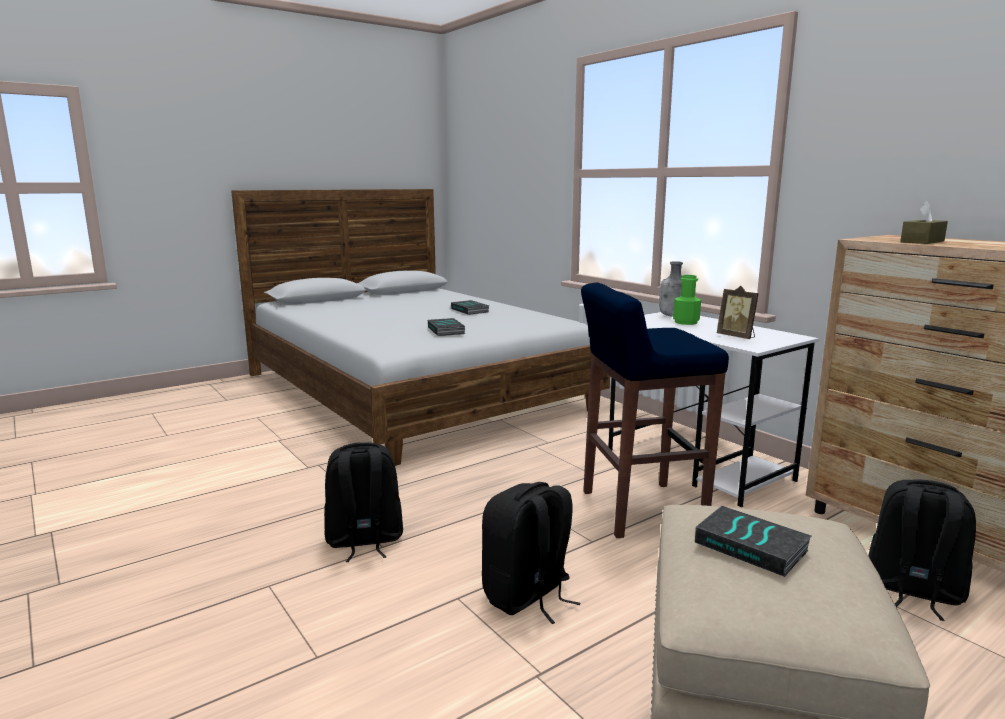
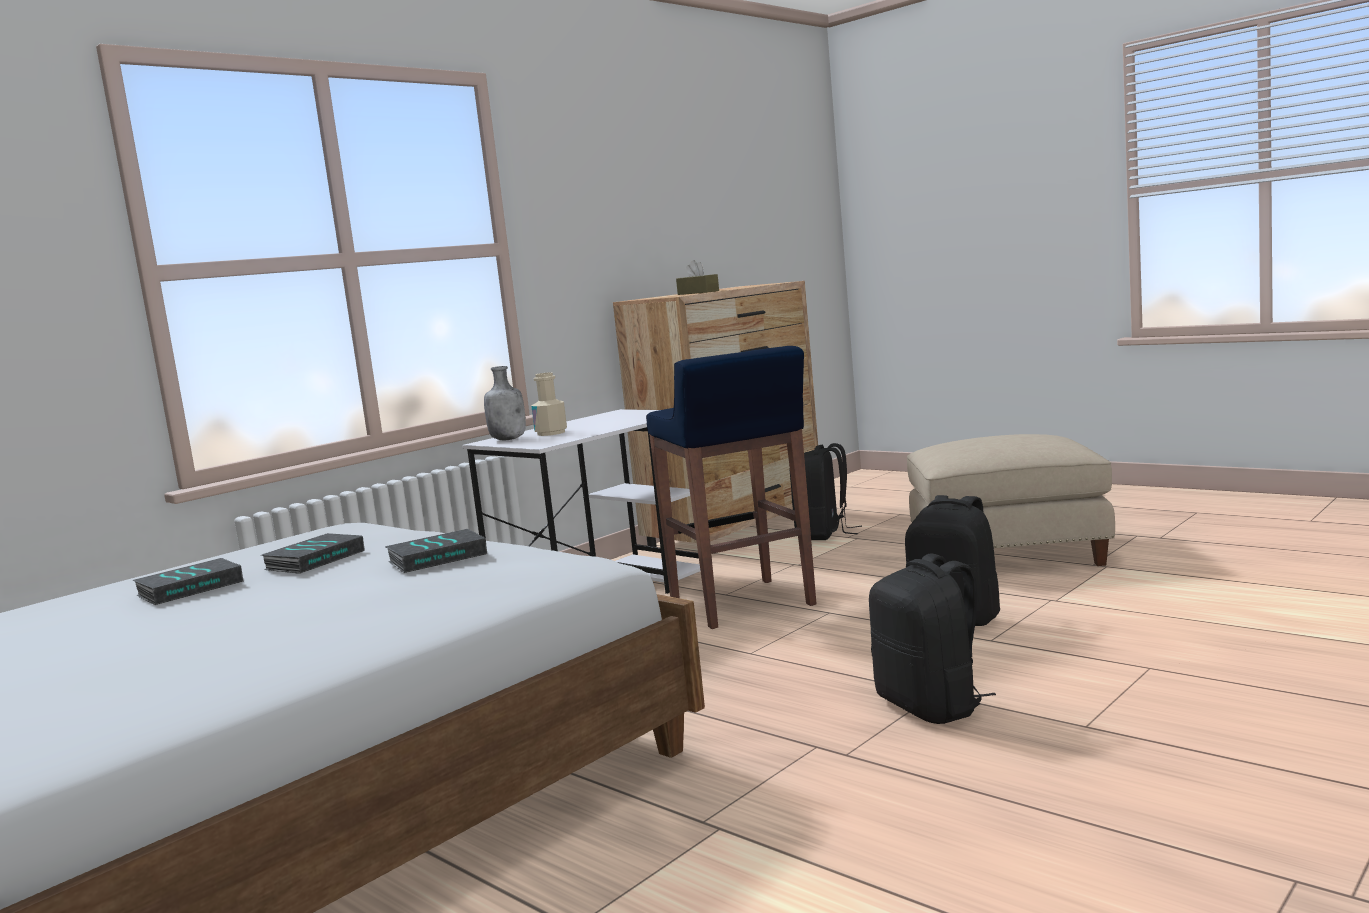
camera: 100 degrees left, 5 degrees down
(686, 322) = (551, 433): green bottle -> beige bottle
(737, 337) = (629, 418): picture frame -> none
(752, 546) = (1004, 441): book -> book (315, 560)

